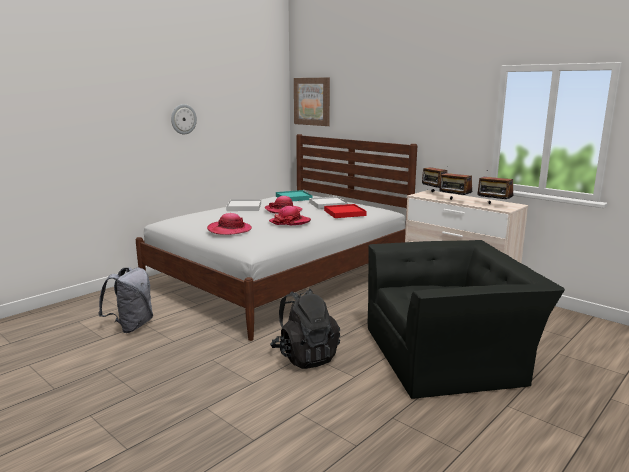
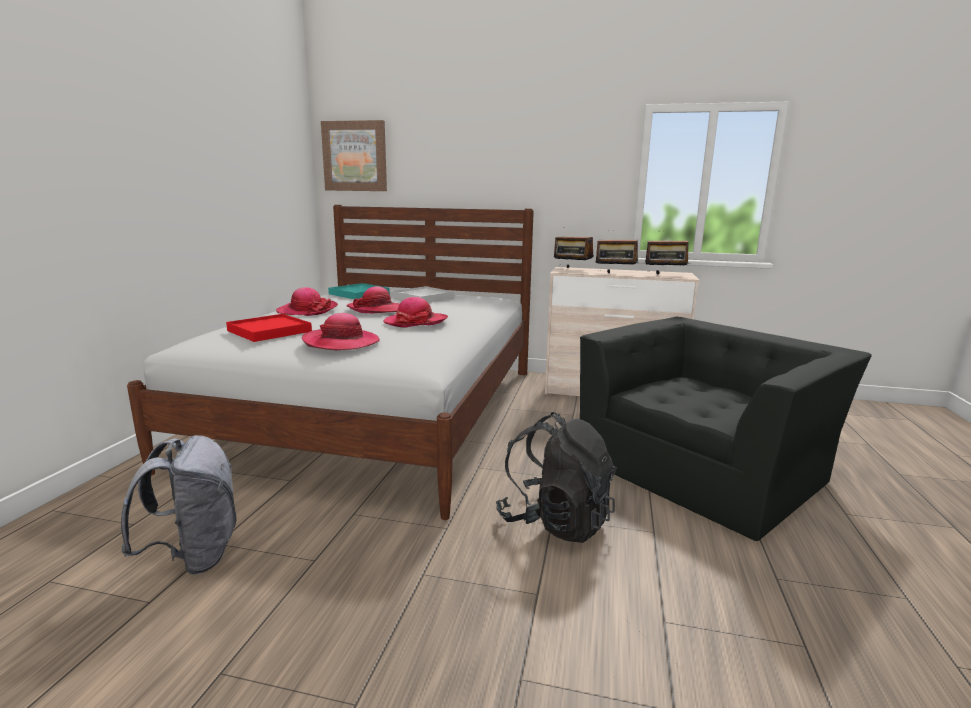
camera: 30 degrees left, 0 degrees up
(183, 119) = (176, 164): wall clock -> none
(244, 207) = (307, 310): white tray -> hat
(345, 213) = (466, 305): red tray -> red tray (270, 331)

